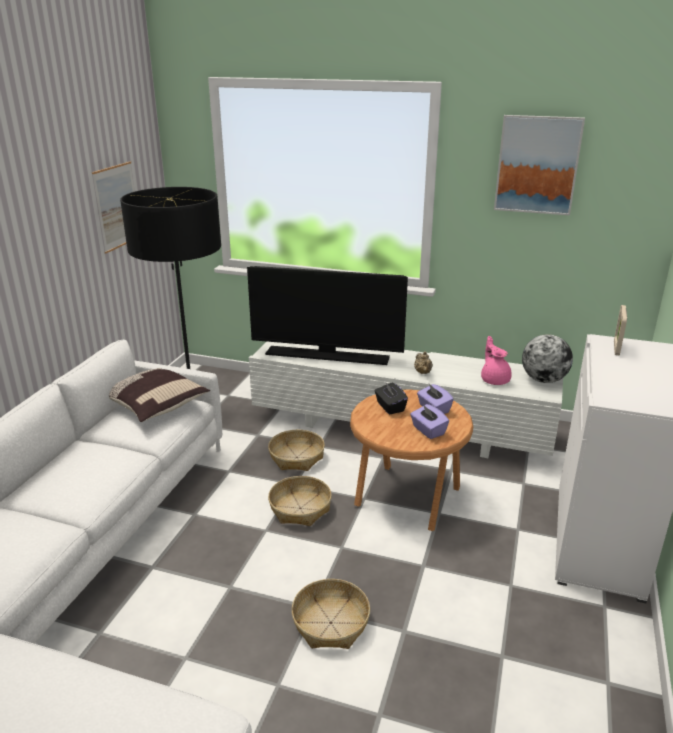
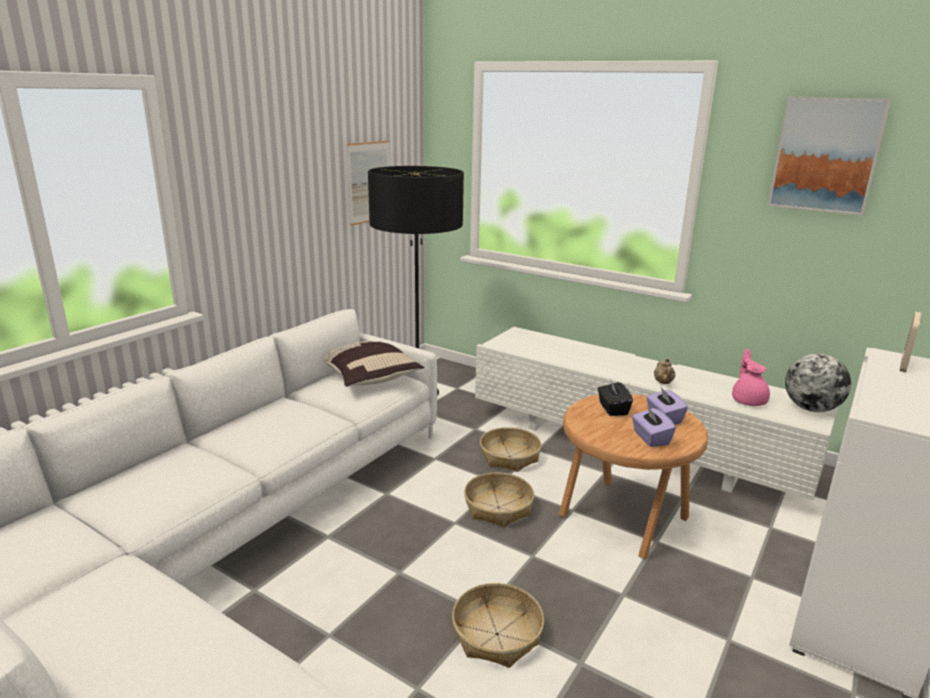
camera: 15 degrees right, 5 degrees down
(328, 355) = (560, 354): television -> none

